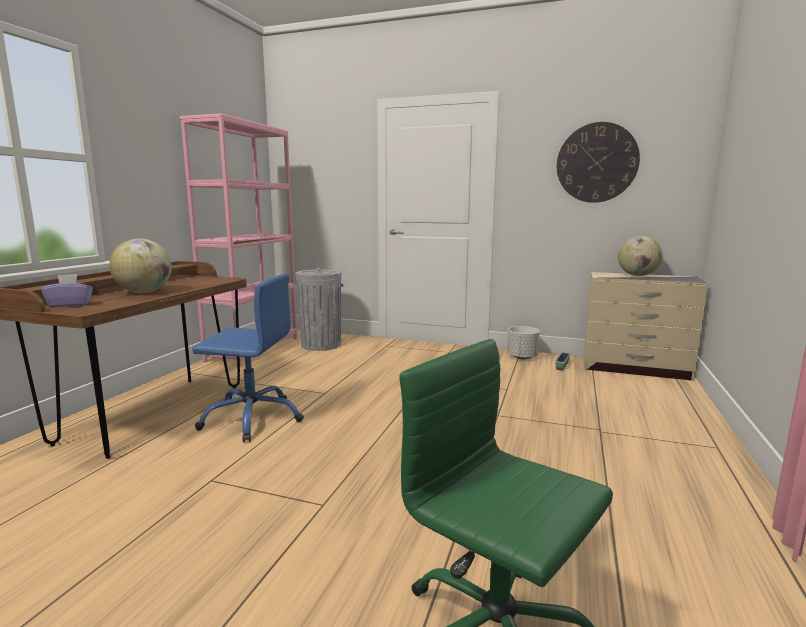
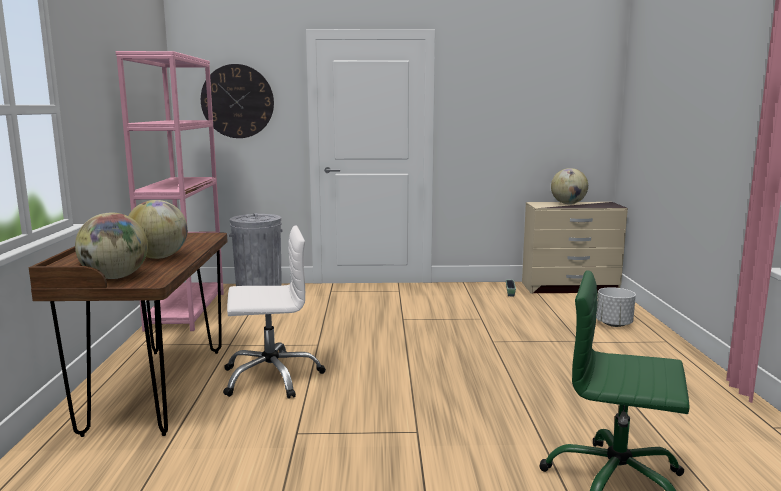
camera: 20 degrees left, 0 degrees up
(70, 305) = (115, 277): purple tissue box -> globe
(252, 418) = (271, 377): blue office chair -> white office chair
(522, 357) = (470, 288): white planter -> white planter (613, 324)
(597, 163) = (526, 101): wall clock -> wall clock (237, 101)

